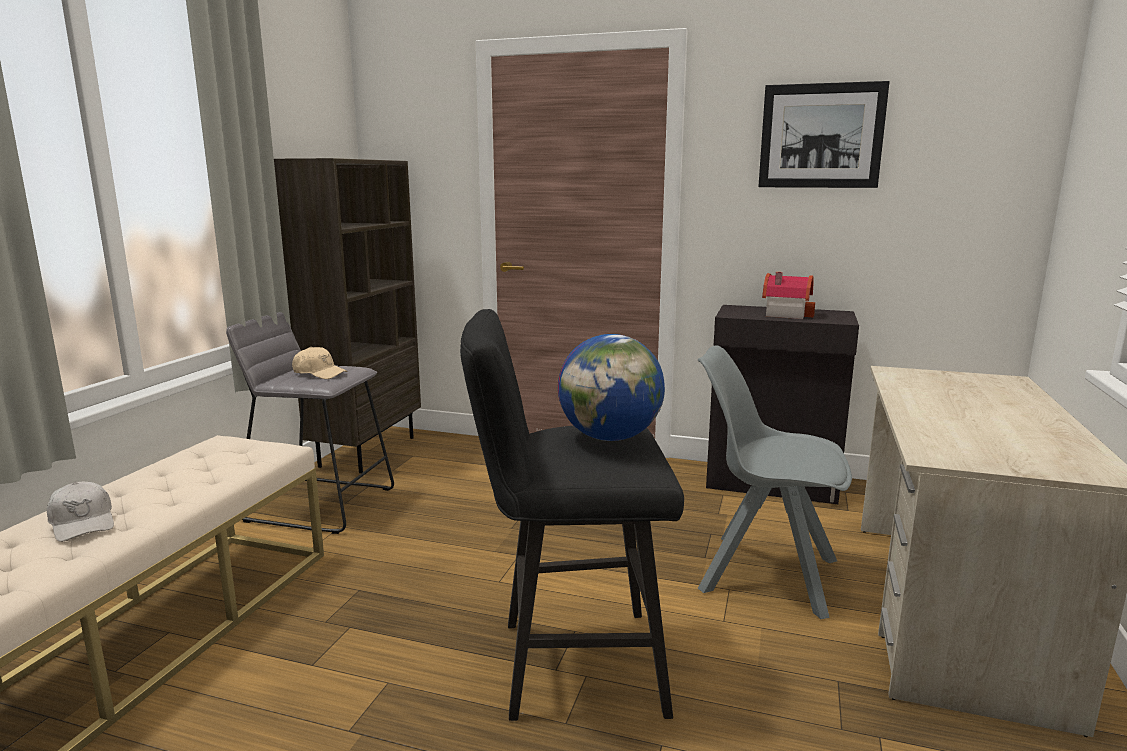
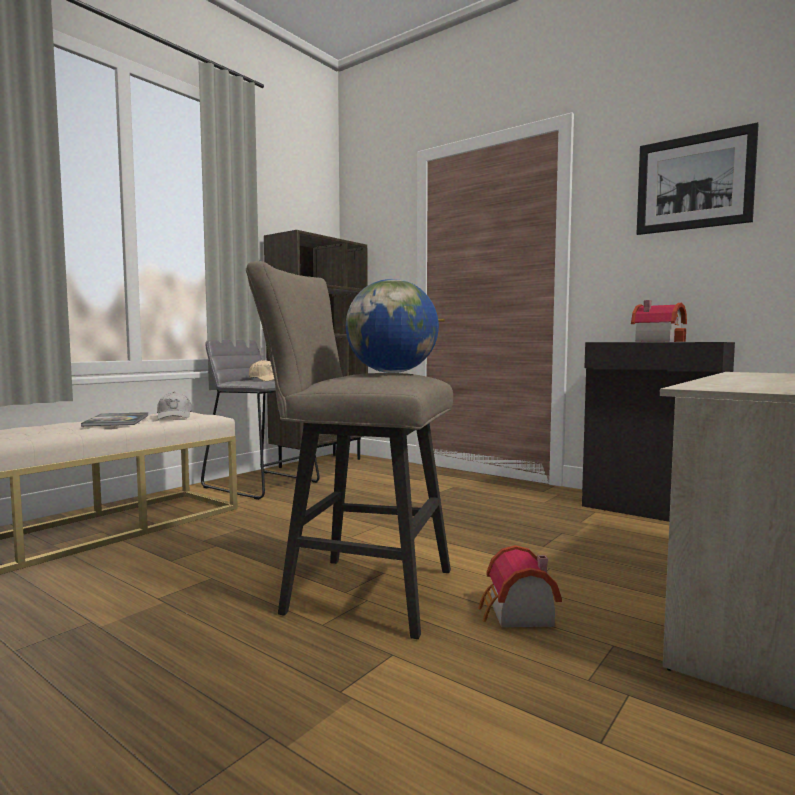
camera: 20 degrees right, 10 degrees down
(83, 523) = (46, 429): white cap -> white cap (174, 416)
(162, 482) = (117, 421): none -> book
(567, 665) = (357, 591): black stool -> beige stool
(738, 662) = (517, 615): none -> toy house
(764, 574) = (594, 563): grey chair -> none

